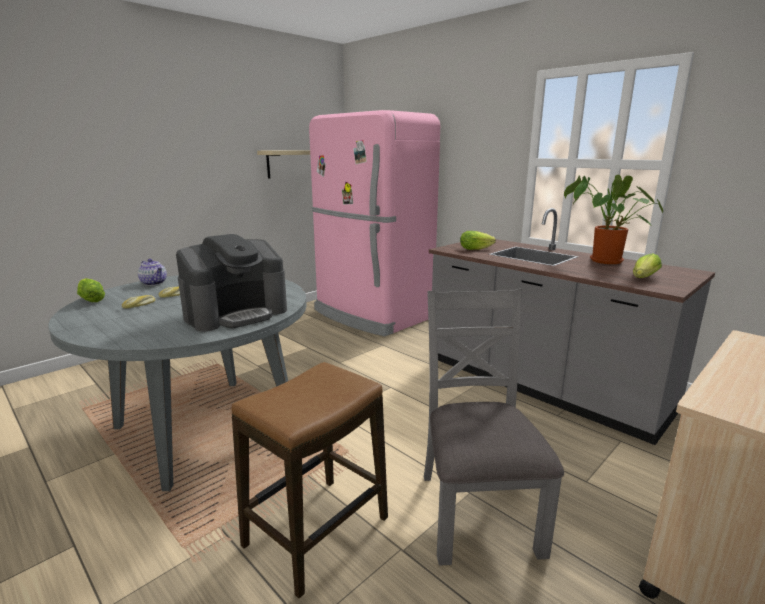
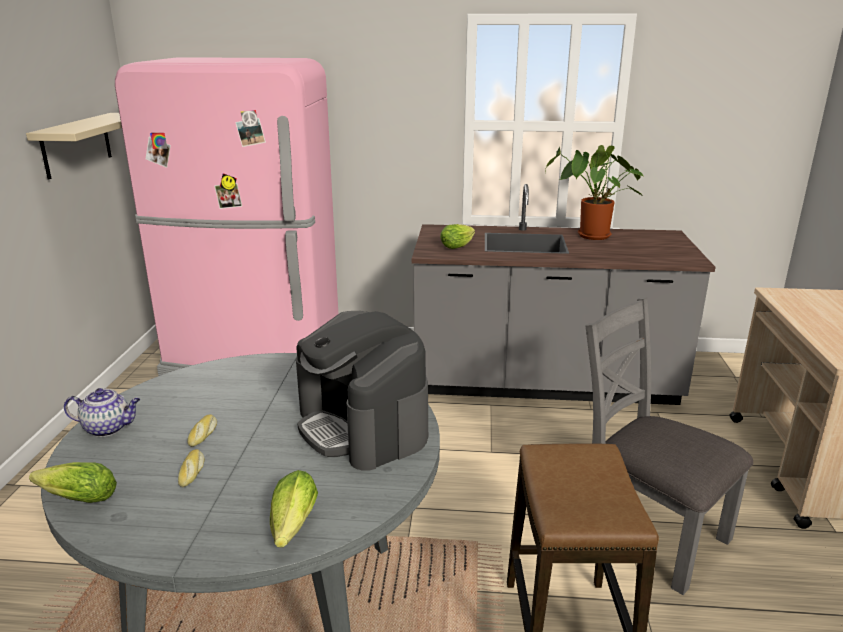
camera: 40 degrees left, 5 degrees up
(236, 313) = (363, 426): coffee machine -> coffee machine turned 135 degrees clockwise
(643, 278) = (656, 252): lettuce -> lettuce (291, 528)

